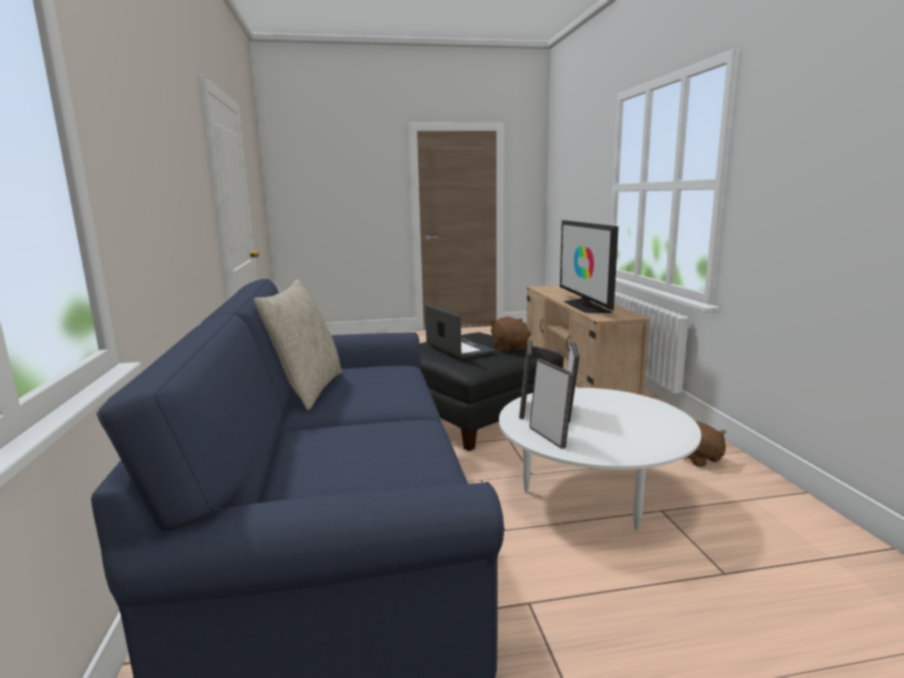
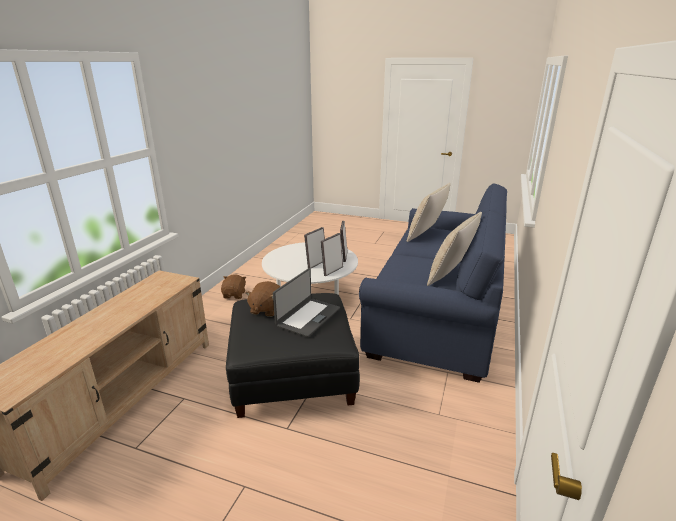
camera: 150 degrees left, 10 degrees up
(392, 465) = (426, 235): none -> beige pillow
(458, 348) = (307, 317): laptop -> laptop turned 150 degrees counterclockwise
(585, 306) = (140, 304): television -> none

